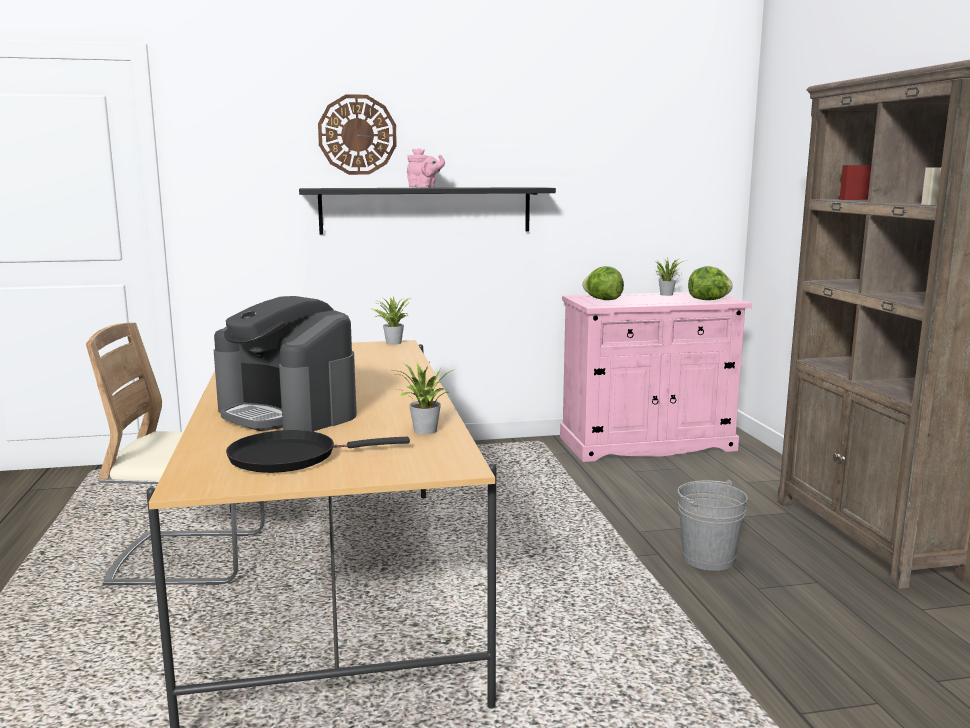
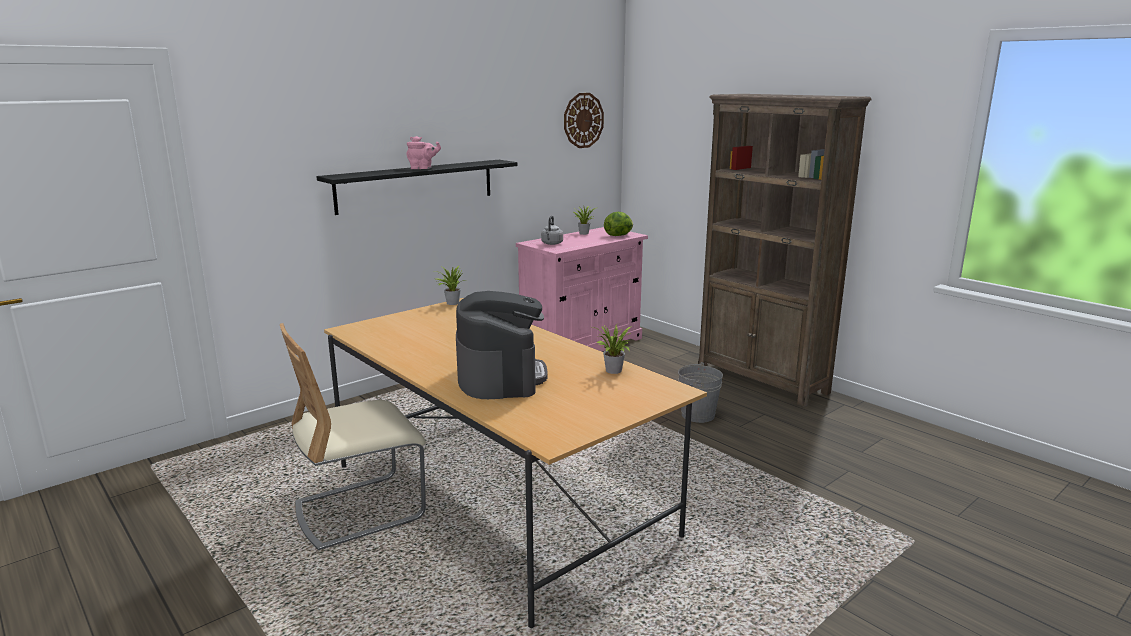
camera: 30 degrees left, 5 degrees up
(288, 413) = (500, 376): coffee machine -> coffee machine turned 105 degrees counterclockwise
(290, 457) = (571, 408): black frying pan -> none
(357, 135) = (360, 126): wall clock -> wall clock (583, 120)
(602, 300) = (551, 244): lettuce -> grey kettle

